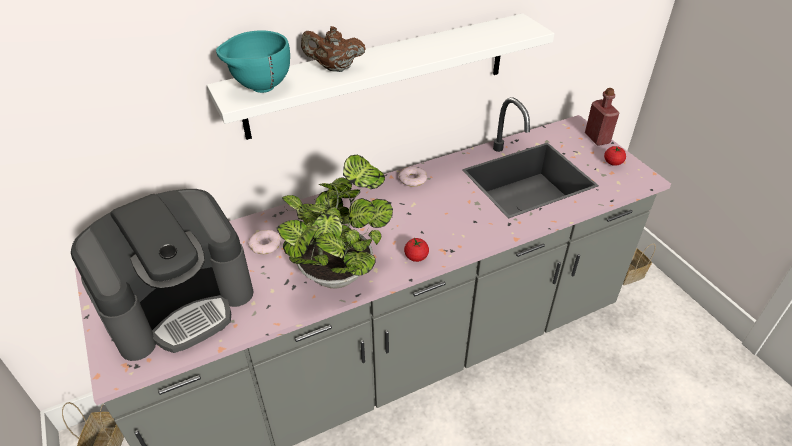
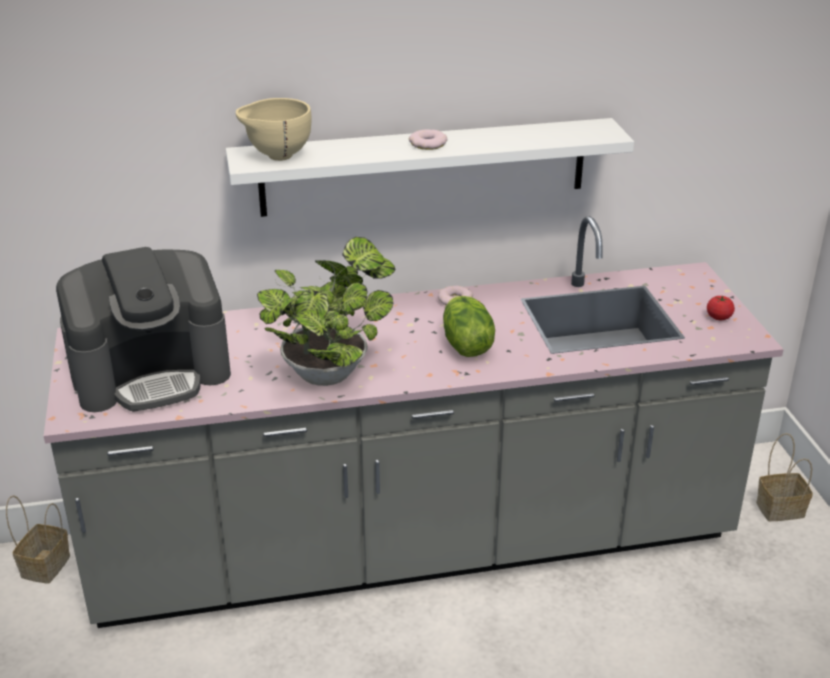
camera: 15 degrees right, 10 degrees down
(259, 88) = (276, 157): turquoise bowl -> beige bowl
(265, 245) = (260, 337): donut -> donut (428, 144)
(334, 68) = (362, 148): brown teapot -> none
(416, 257) = (422, 373): tomato -> none
(439, 222) = (465, 345): none -> lettuce
(597, 138) = (714, 290): red bottle -> none

